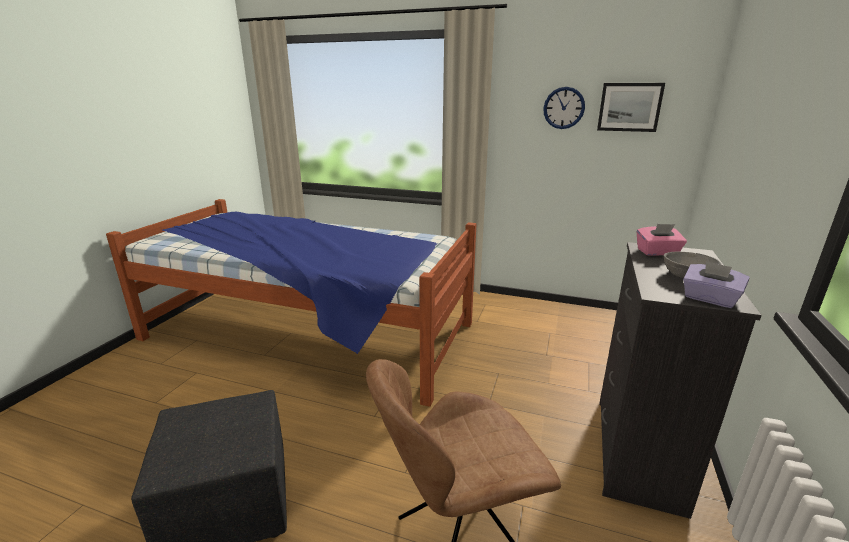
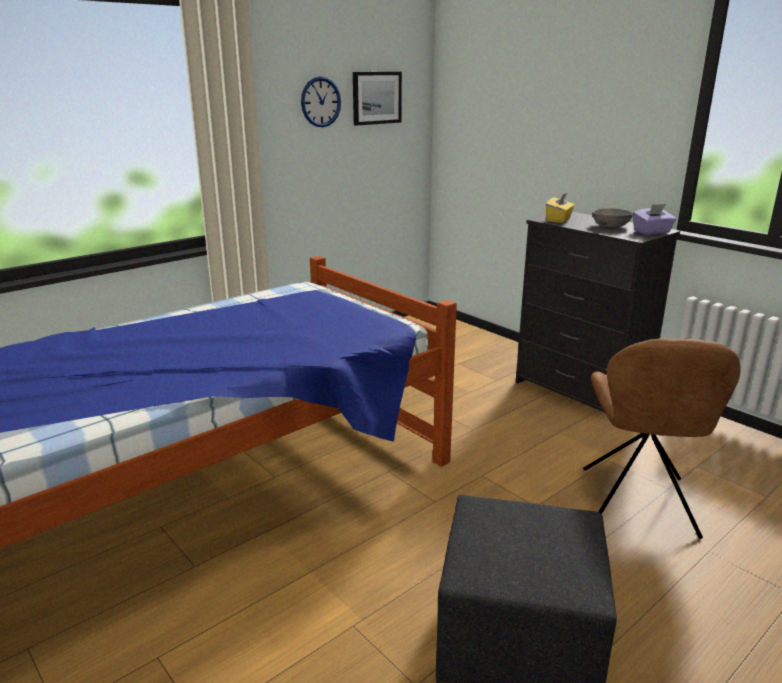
camera: 60 degrees left, 0 degrees up
(657, 252) = (559, 220): pink tissue box -> yellow tissue box

